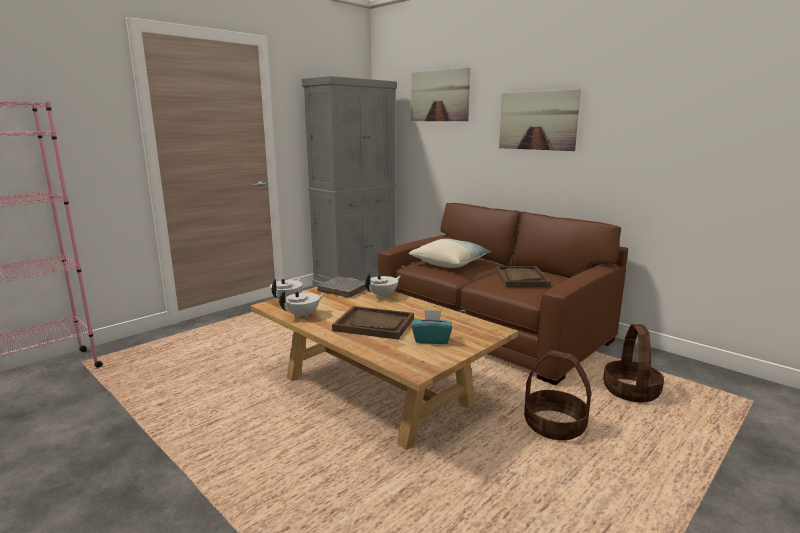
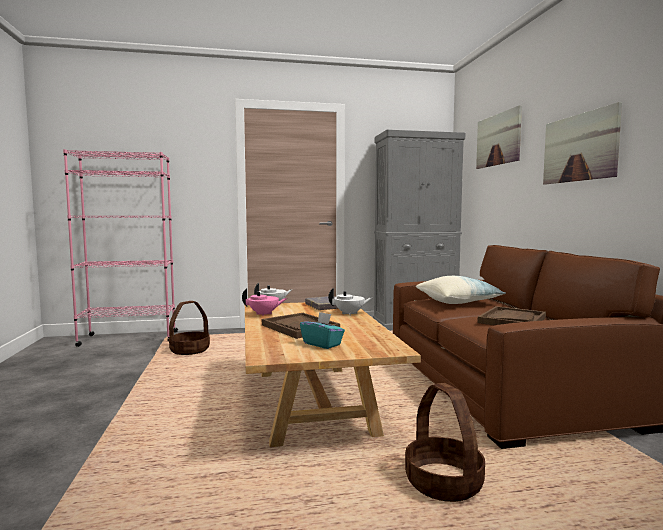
camera: 35 degrees right, 10 degrees down
(303, 315) = (264, 314): white teapot -> pink teapot
(631, 391) = (607, 488): basket -> basket (189, 351)

